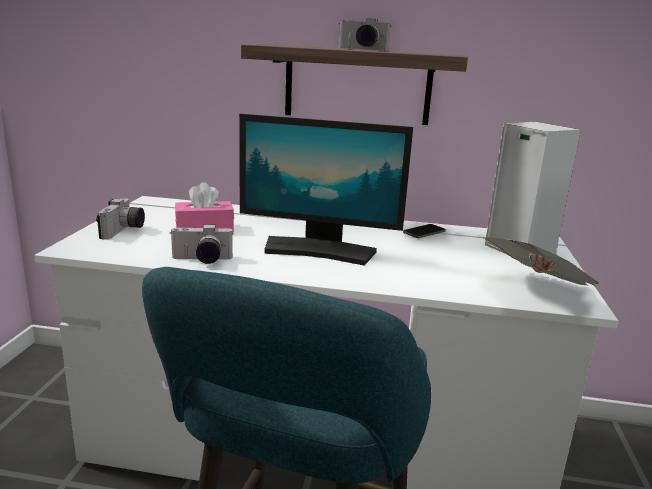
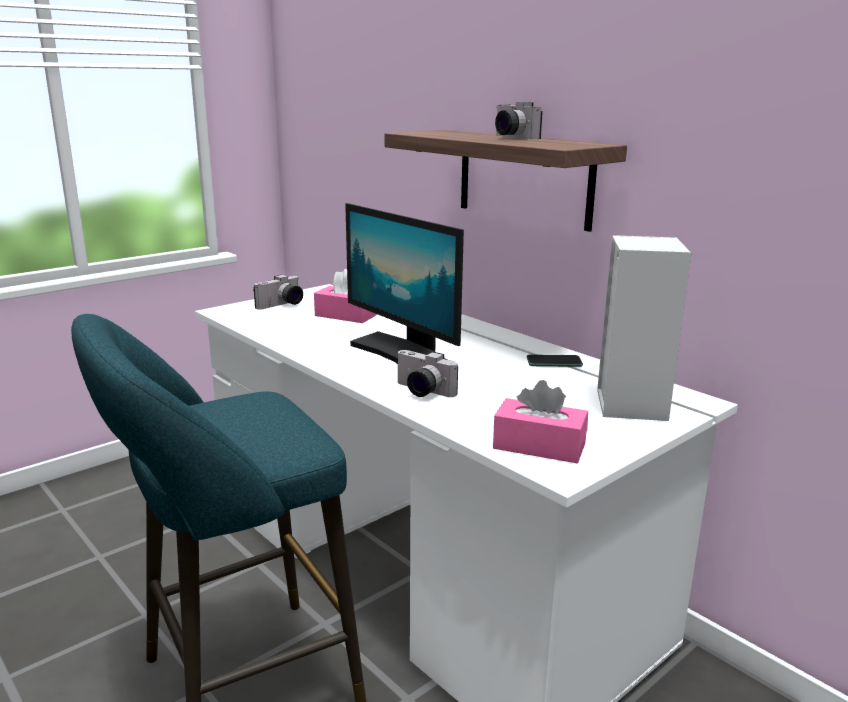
camera: 40 degrees right, 0 degrees up
(201, 260) = (291, 339): camera -> camera (421, 391)
(538, 292) = (539, 446): newspaper -> pink tissue box

